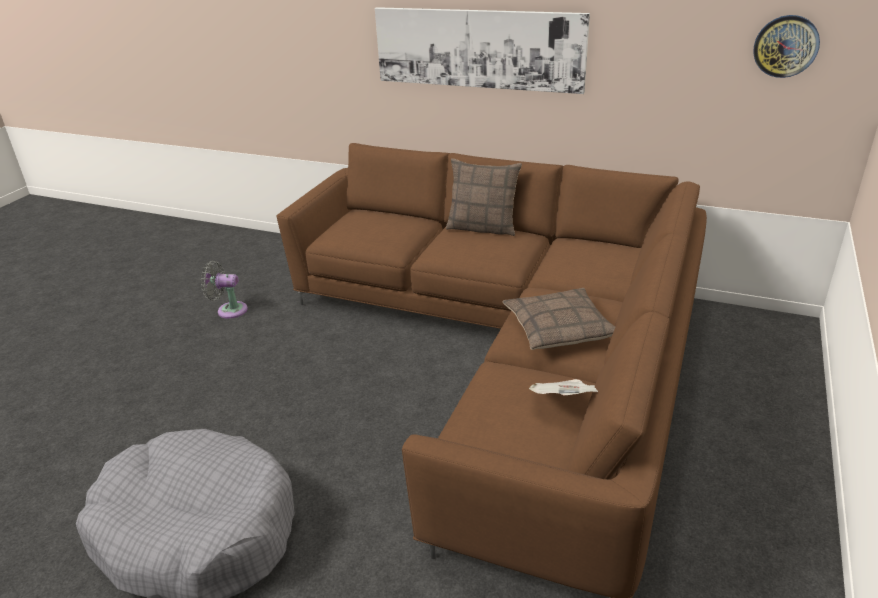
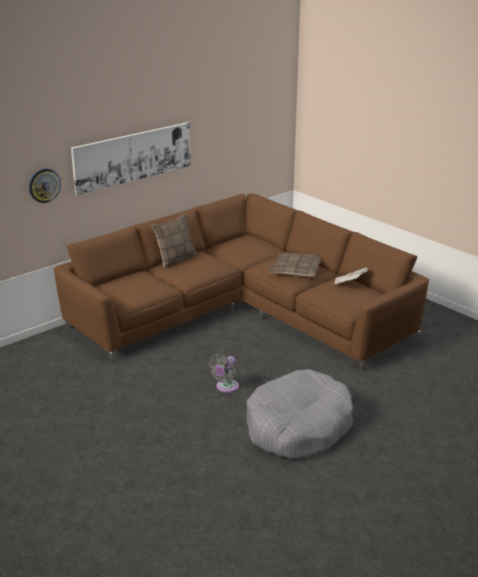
camera: 65 degrees left, 5 degrees down
(229, 310) = (83, 389): grey fan -> grey fan (226, 387)
(786, 46) = (263, 118): wall clock -> wall clock (44, 185)

